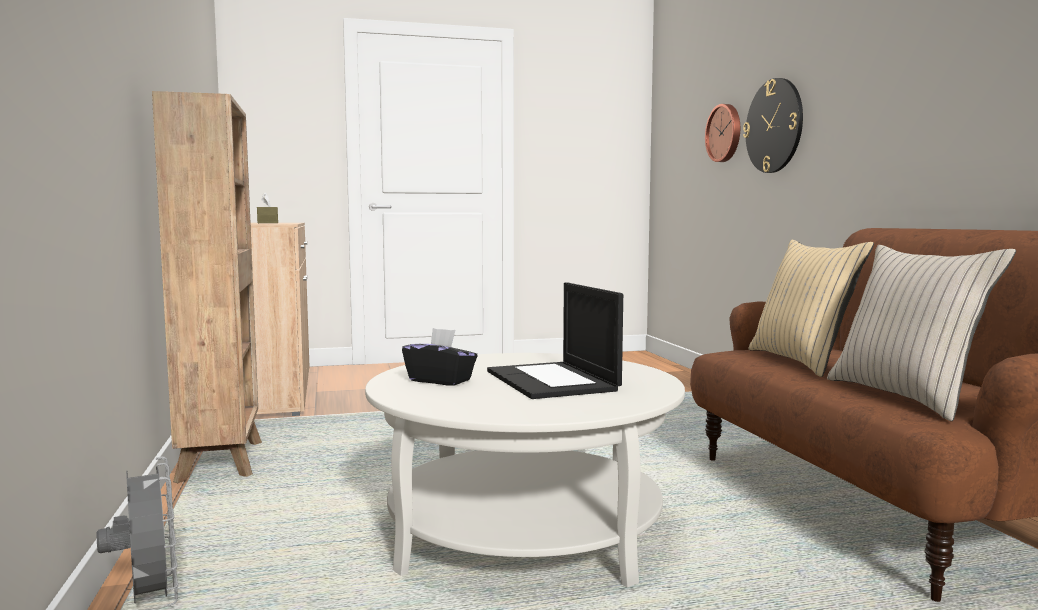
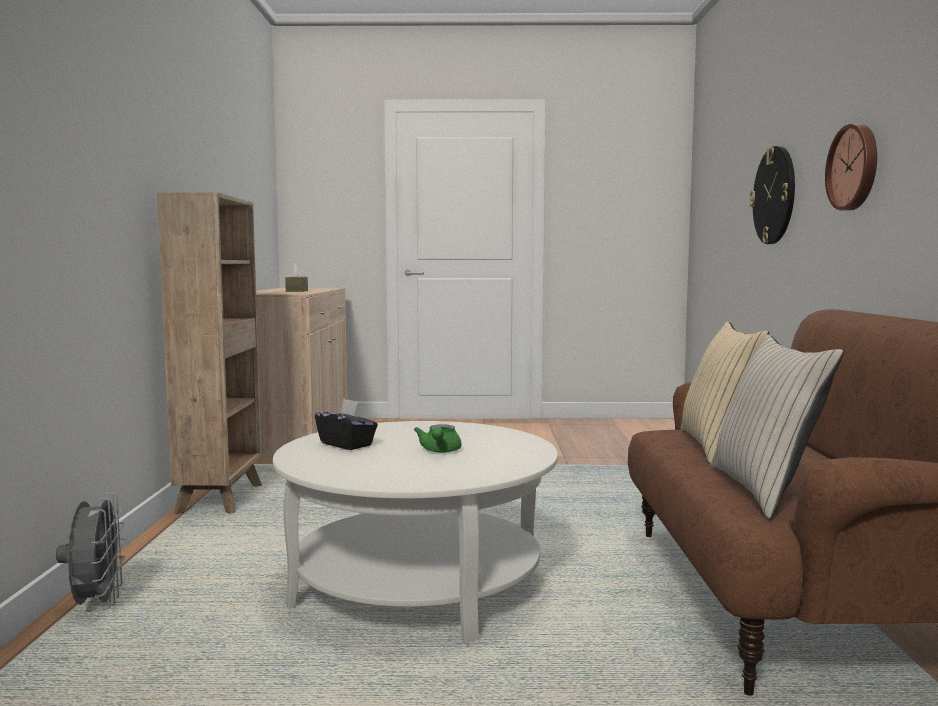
camera: 15 degrees right, 0 degrees up
(553, 381) = (440, 451): laptop -> green teapot
(725, 133) = (740, 200): wall clock -> wall clock (855, 167)

